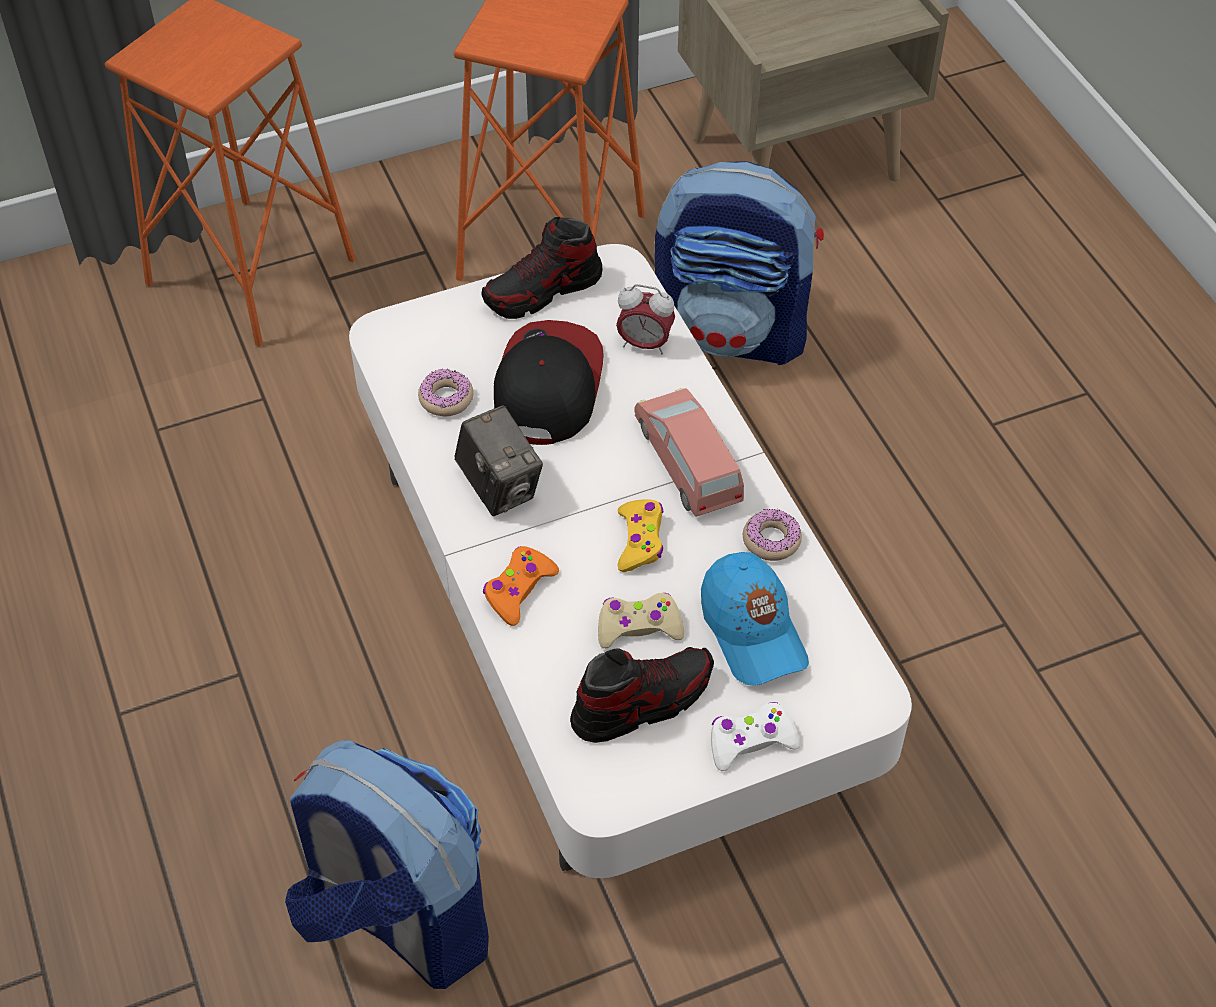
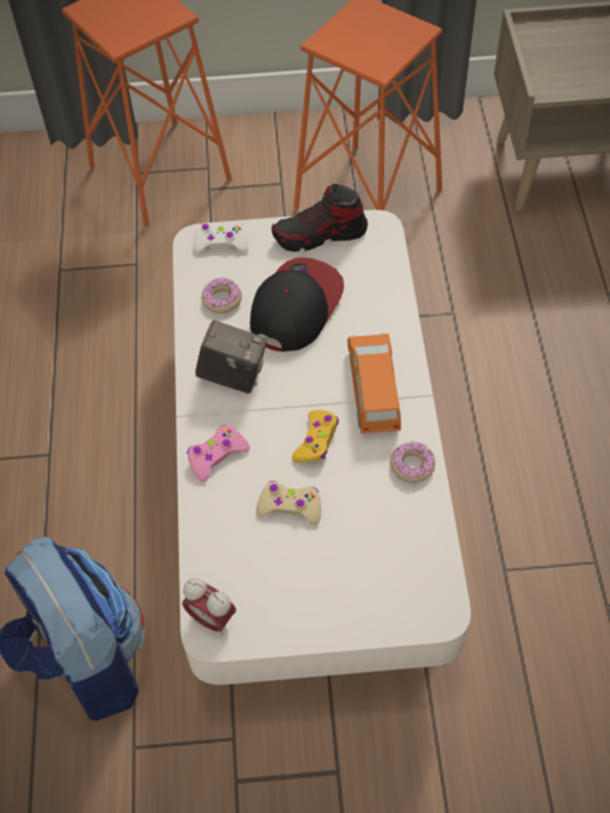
camera: 20 degrees right, 5 degrees up
(500, 487) = (233, 375): camera -> camera turned 60 degrees counterclockwise
(519, 590) = (216, 456): orange game controller -> pink game controller
(641, 702) = (270, 565): shoe -> none
(644, 344) = (377, 291): alarm clock -> alarm clock (211, 618)
(688, 463) = (374, 390): pink toy car -> orange toy car
(732, 332) = (473, 290): backpack -> none
(751, 741) = (337, 619): white game controller -> white game controller (221, 243)
(752, 631) = (371, 533): blue cap -> none

